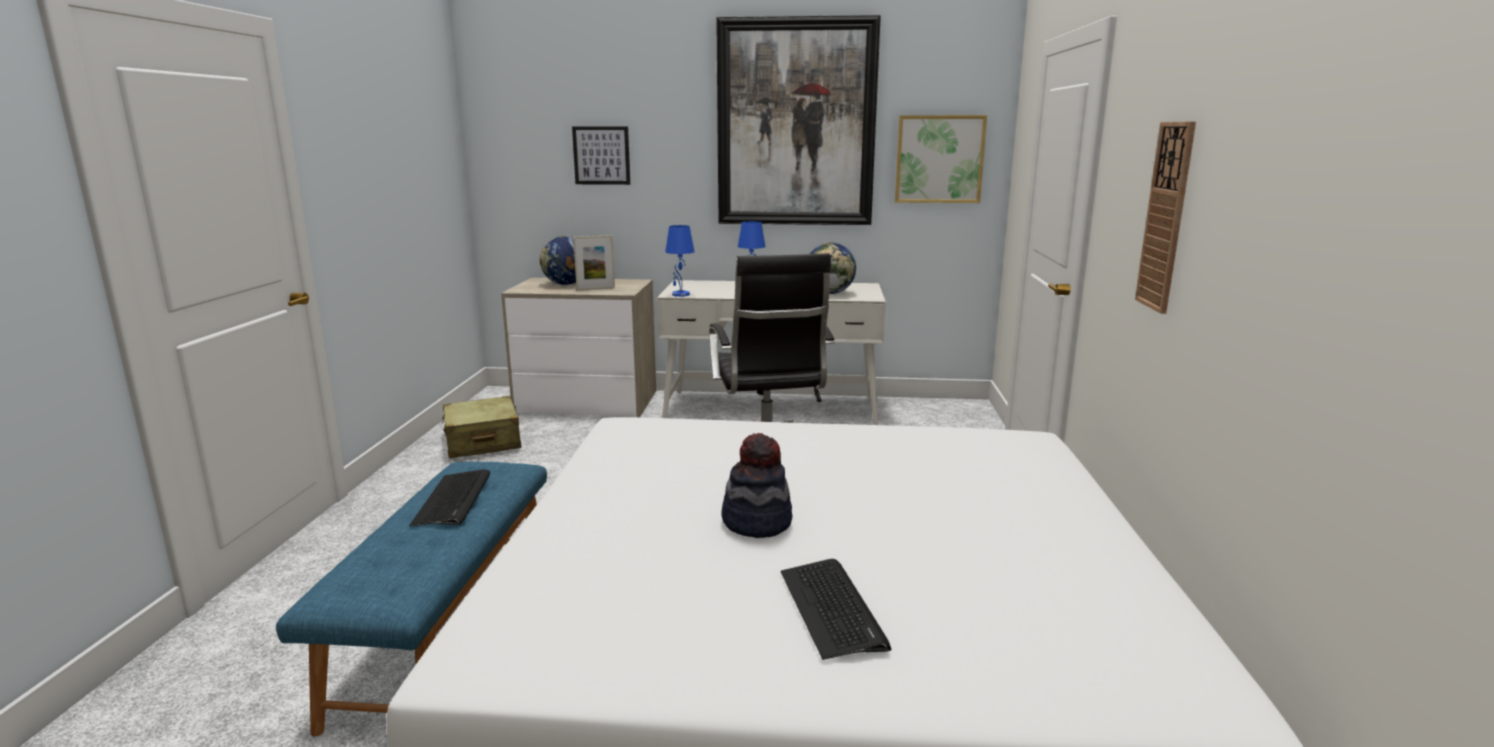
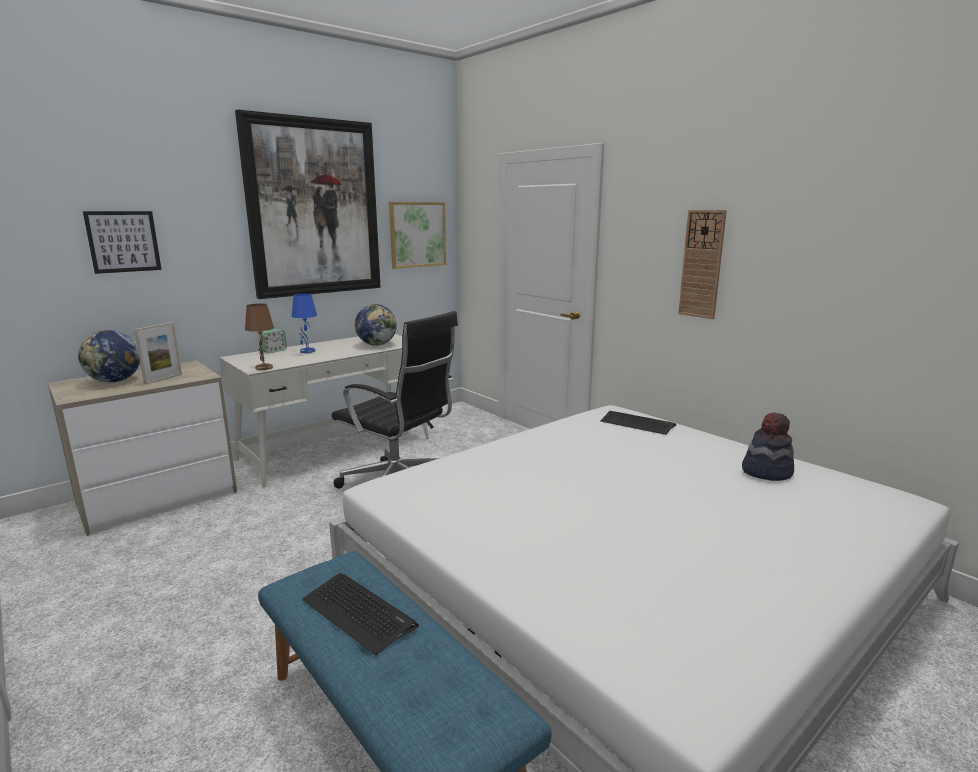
camera: 45 degrees left, 0 degrees up
(482, 442) = (101, 575): beige suitcase -> none
(680, 295) = (264, 368): blue table lamp -> brown table lamp
(725, 282) = (274, 351): none -> alarm clock
(757, 522) = (616, 513): hat -> hat (766, 471)
(832, 608) = (746, 540): keyboard -> keyboard (637, 423)

